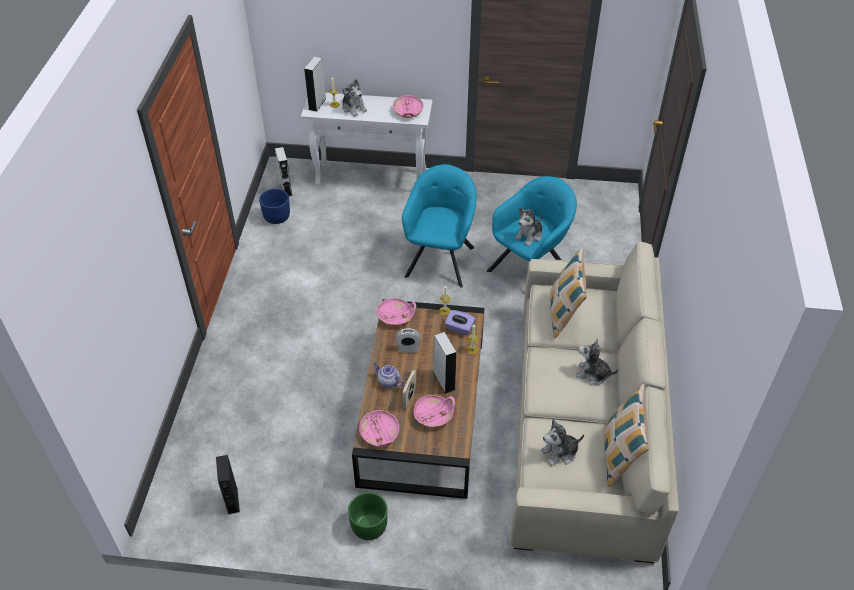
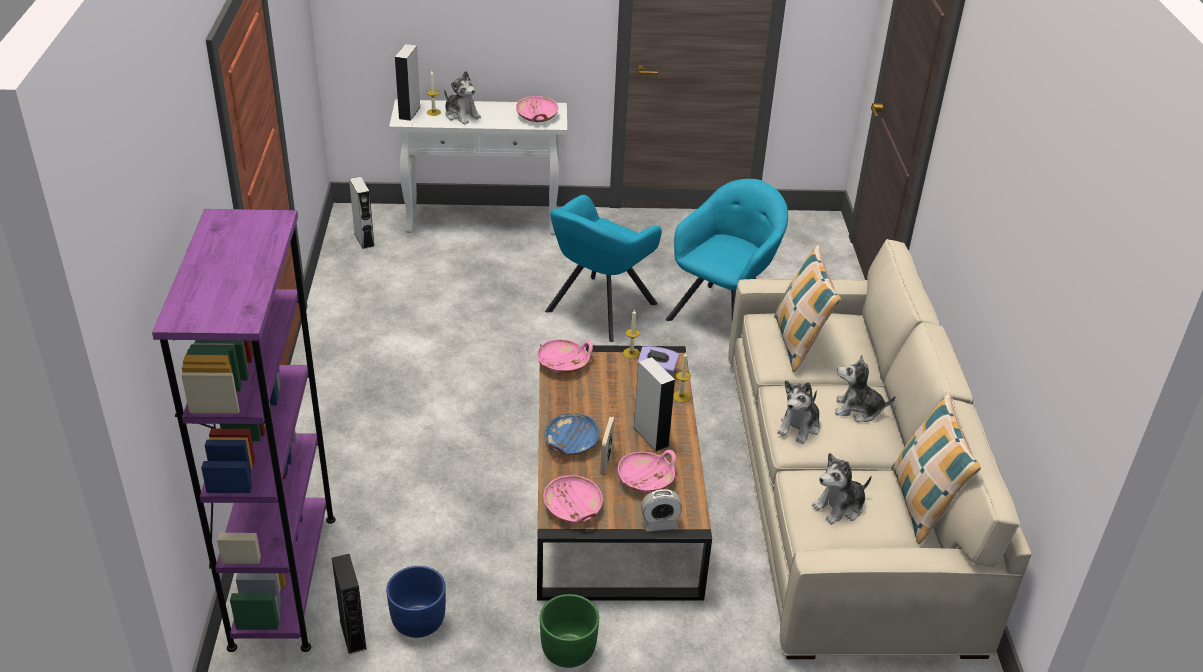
camera: 10 degrees left, 10 degrees down
(194, 456) = (284, 580): none -> purple bookcase
(276, 217) = (356, 272): blue planter -> blue planter (418, 621)
(388, 382) = (570, 443): teapot -> blue bowl
(408, 348) = (590, 400): alarm clock -> alarm clock (659, 524)
(440, 259) = (598, 309): turquoise armchair -> turquoise armchair turned 150 degrees counterclockwise
(529, 235) = (727, 258): plush toy -> plush toy (799, 427)

